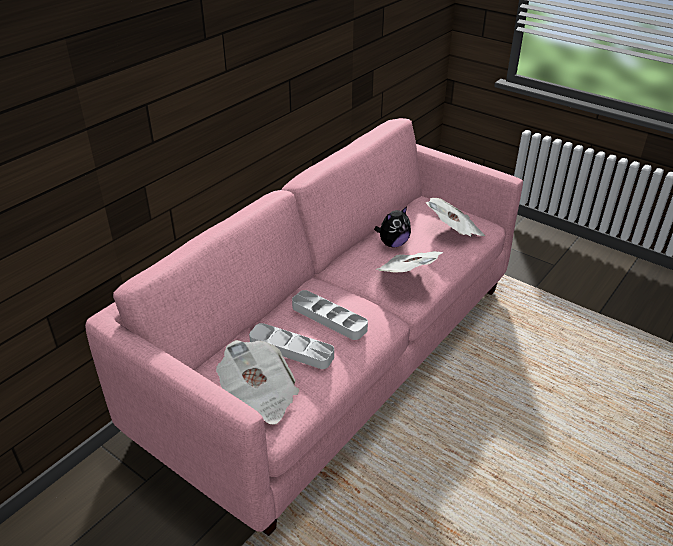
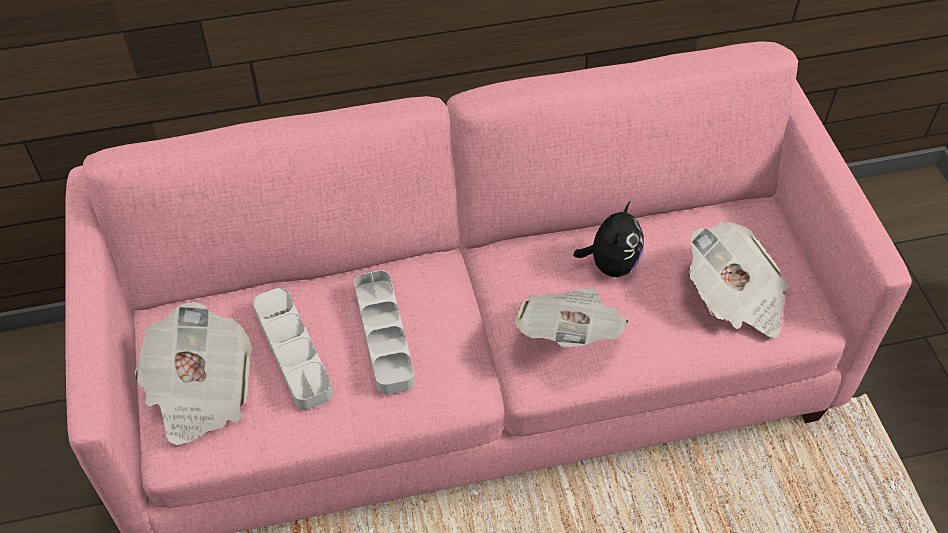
camera: 40 degrees right, 15 degrees up
(393, 244) = (611, 264): plush toy -> plush toy turned 75 degrees counterclockwise

